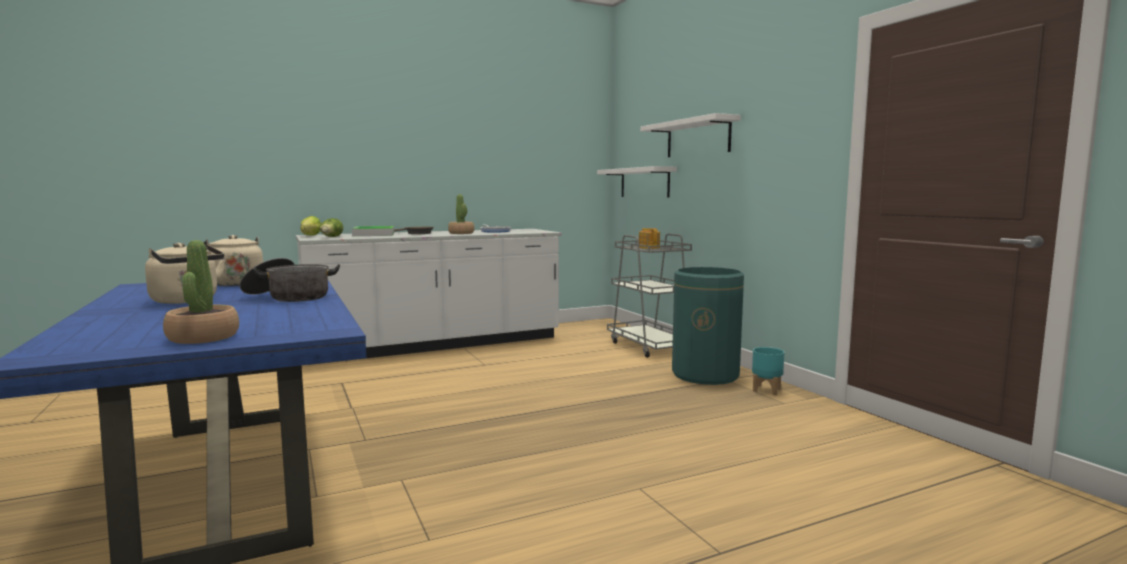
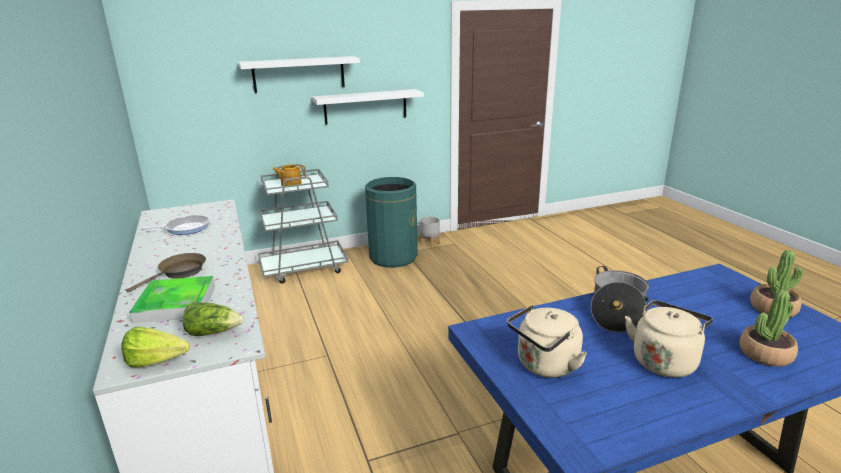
camera: 85 degrees left, 15 degrees up
(461, 233) = (207, 245): potted plant -> potted plant (765, 354)
(644, 183) = (213, 121): white shelf -> white shelf (365, 106)
(766, 390) = (430, 244): turquoise planter -> grey planter

